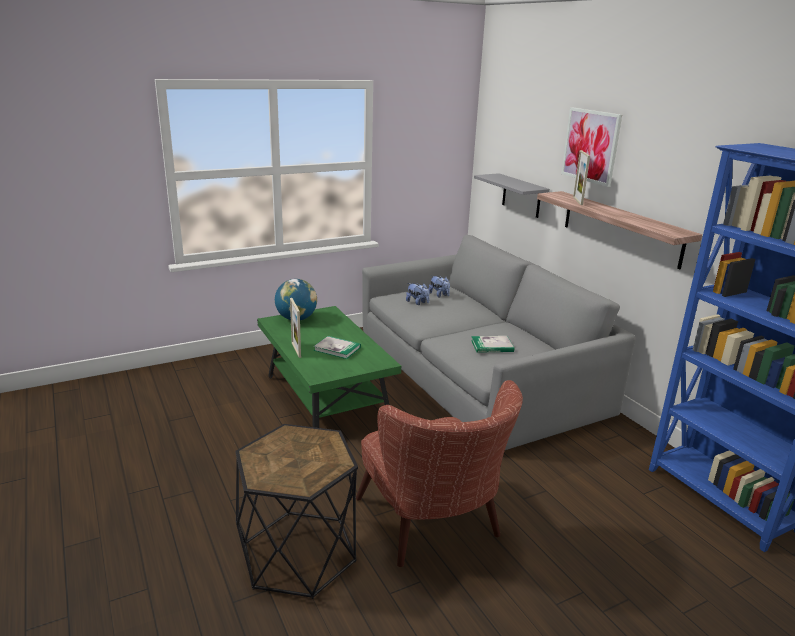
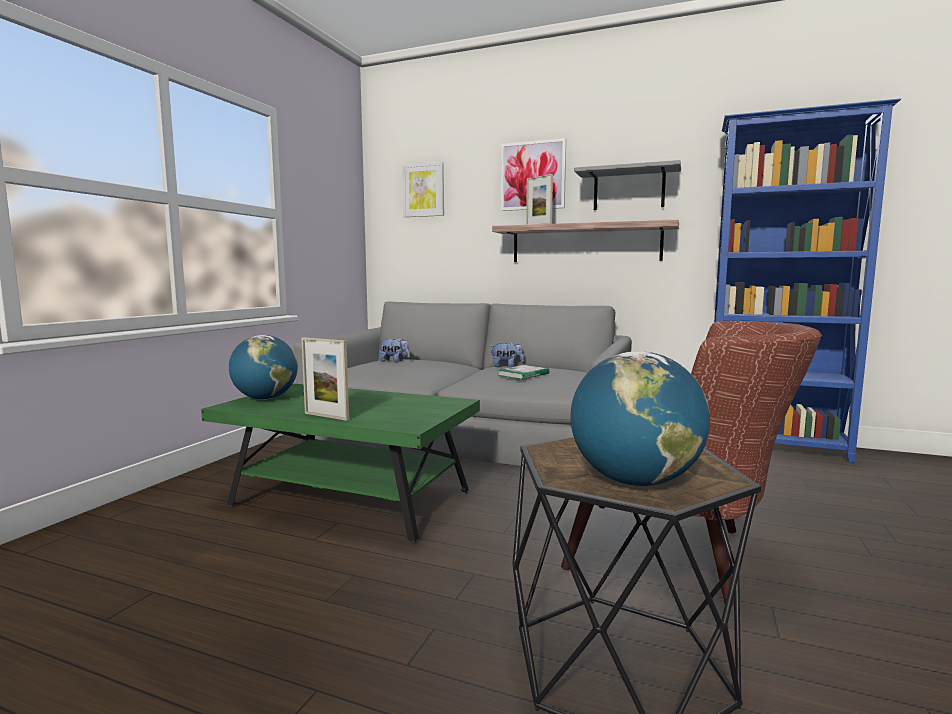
camera: 40 degrees left, 15 degrees down
(270, 468) = (634, 481): none -> globe
(337, 349) = (379, 405): book -> none
(417, 302) = (383, 368): plush toy -> plush toy (506, 366)
(513, 136) = (424, 190): none -> picture
(521, 196) = (446, 248): grey shelf -> grey shelf (629, 189)

